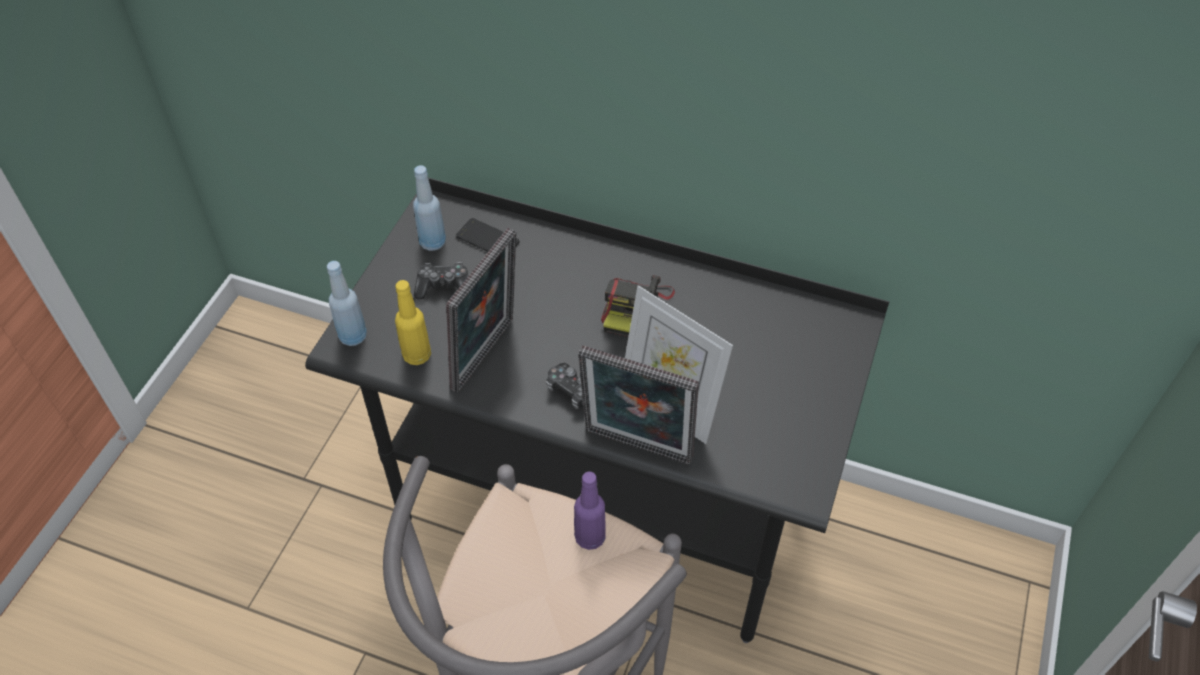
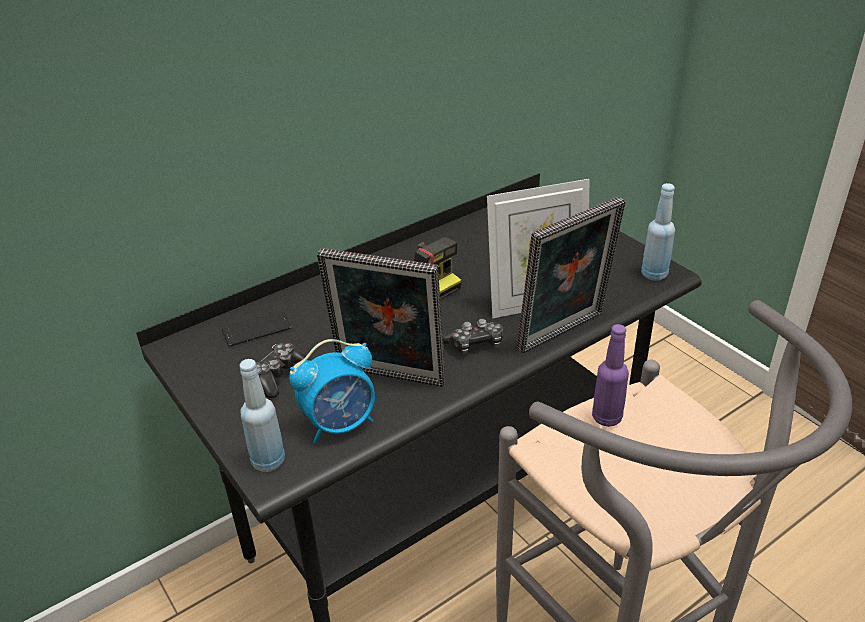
camera: 55 degrees left, 15 degrees down
(417, 355) = (340, 424): yellow bottle -> alarm clock
(433, 242) = (218, 363): blue bottle -> blue bottle (654, 274)
(488, 356) = (389, 379): picture frame -> picture frame turned 135 degrees clockwise

